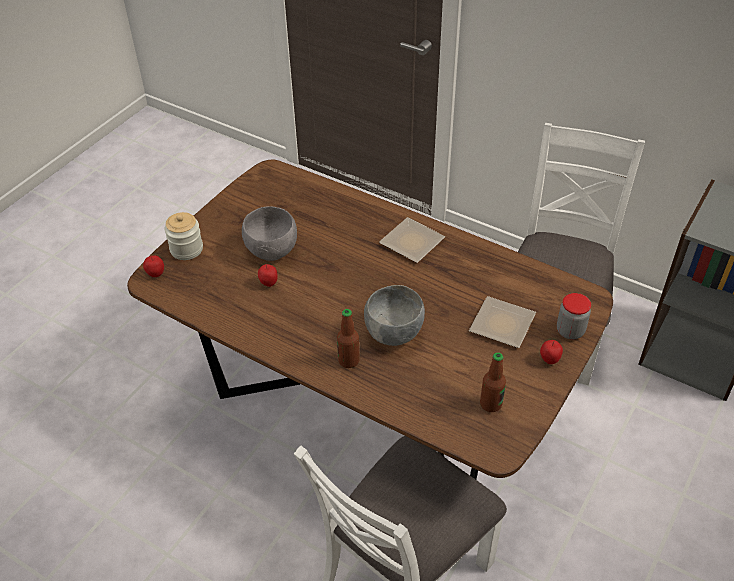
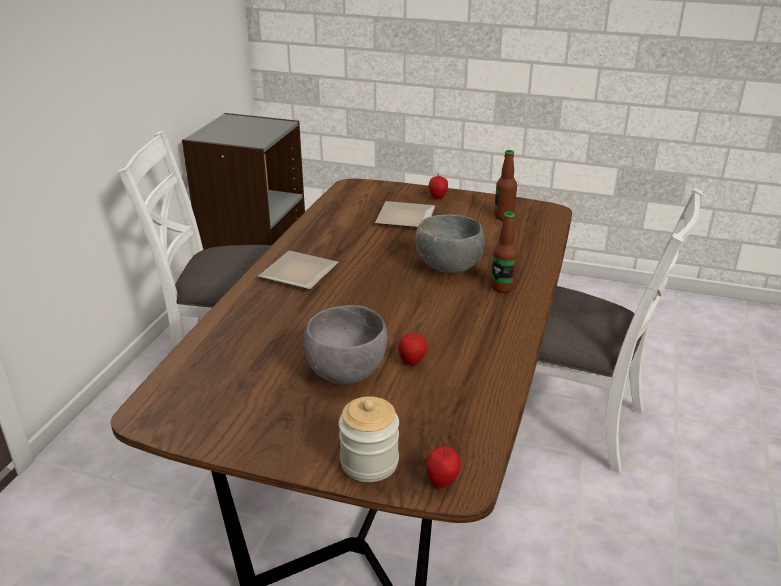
camera: 105 degrees left, 15 degrees down
(570, 331) = (398, 192): jar -> none

